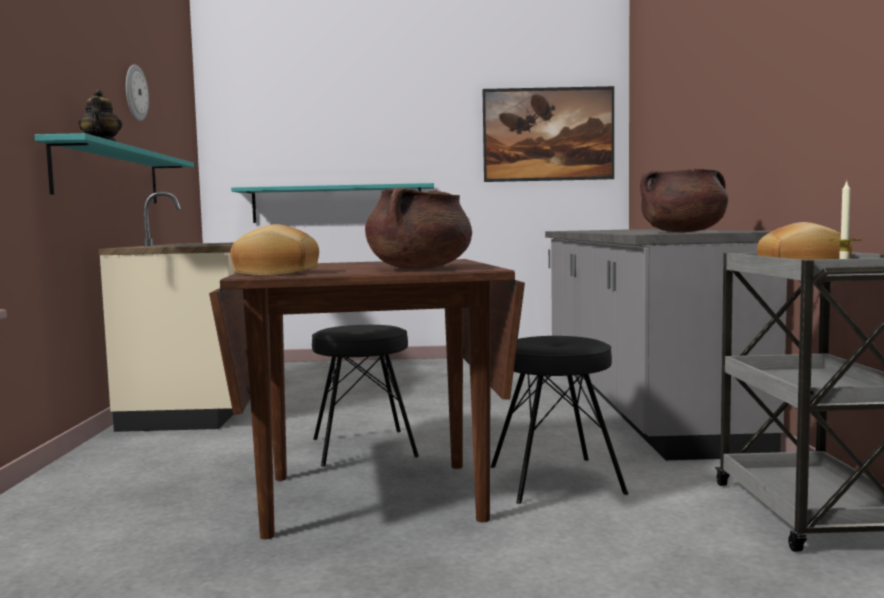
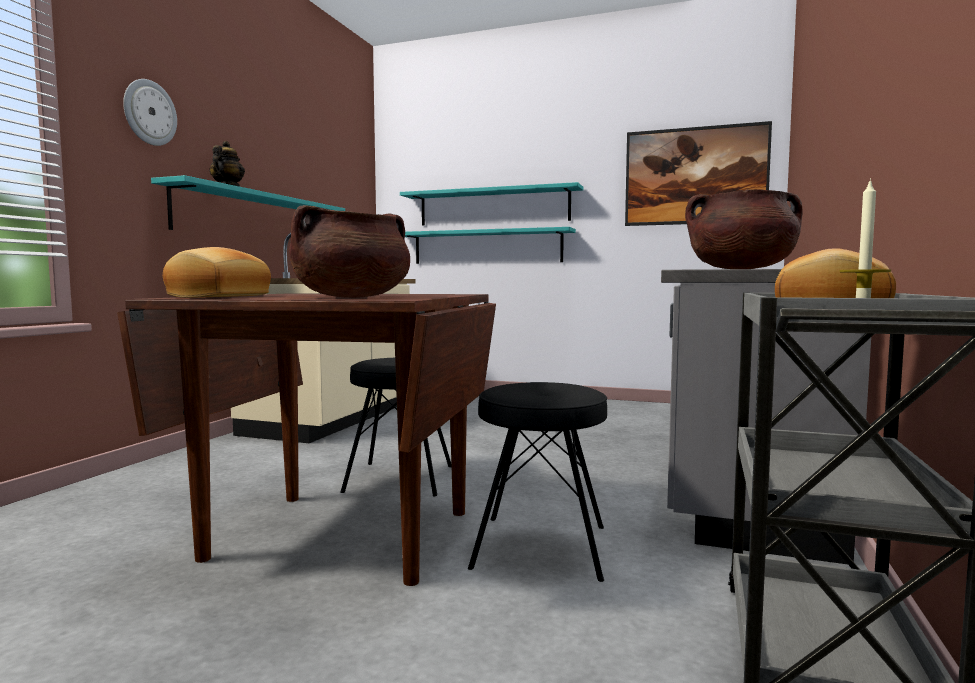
camera: 20 degrees right, 0 degrees up
(135, 93) = (291, 147): wall clock -> wall clock (149, 113)
(343, 160) = (493, 207): none -> turquoise shelf

